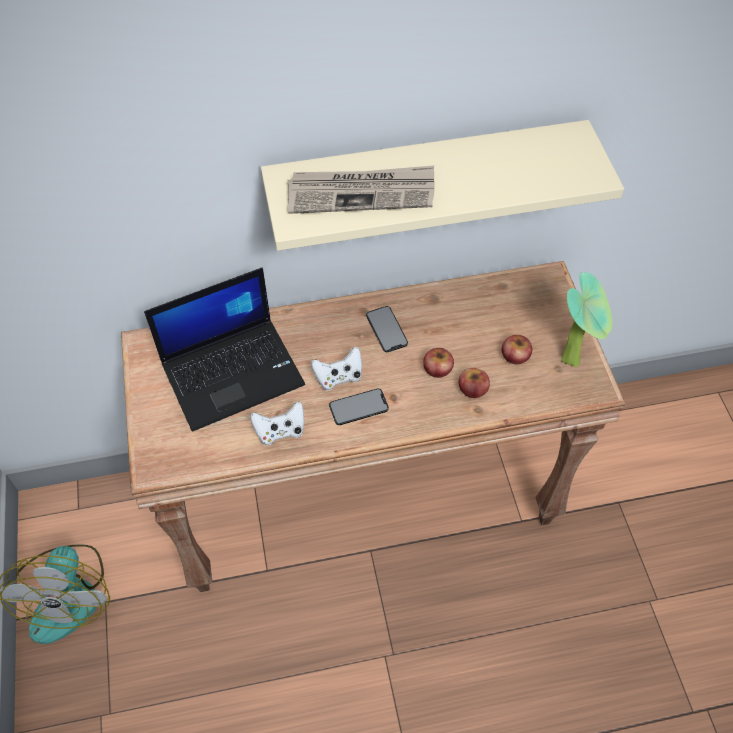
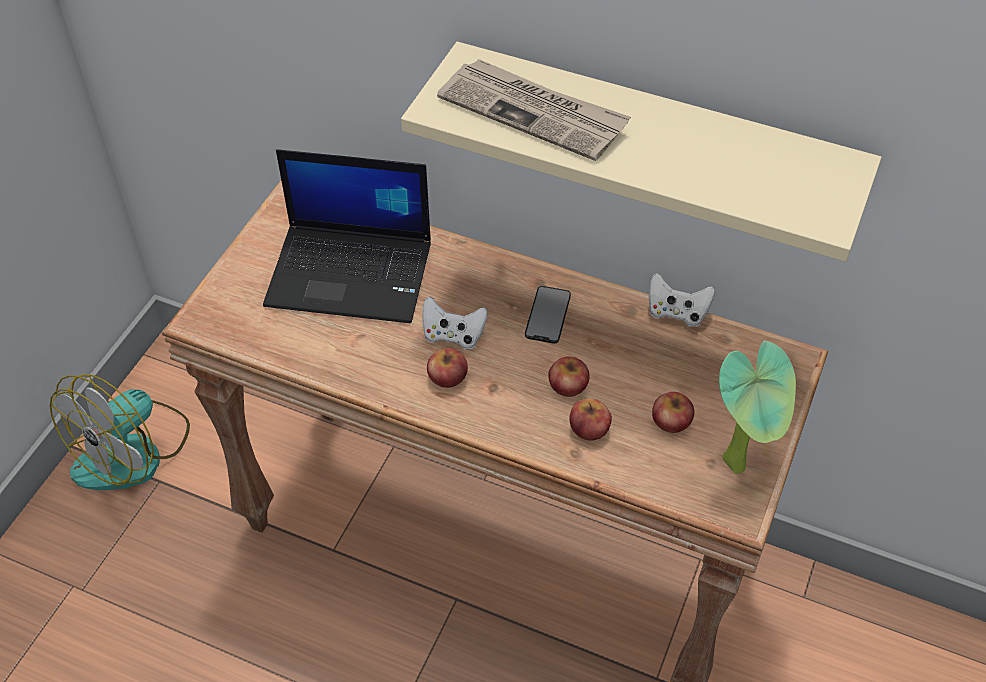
camera: 35 degrees right, 5 degrees down
(280, 431) = (347, 355): white game controller -> white game controller (677, 313)
(358, 407) = (447, 376): phone -> apple

